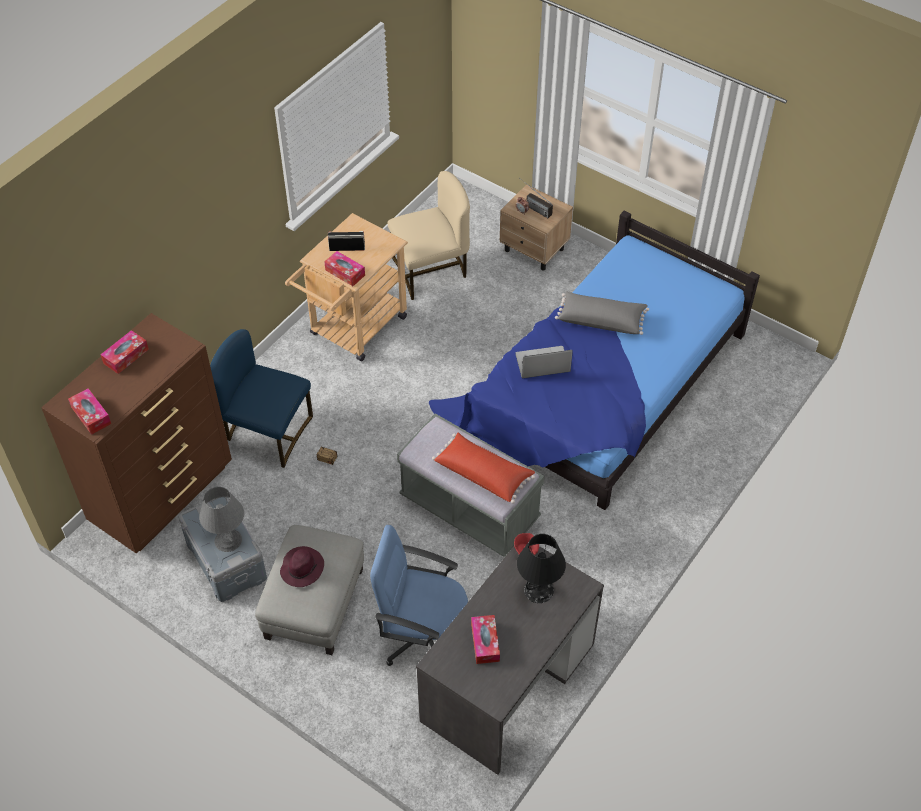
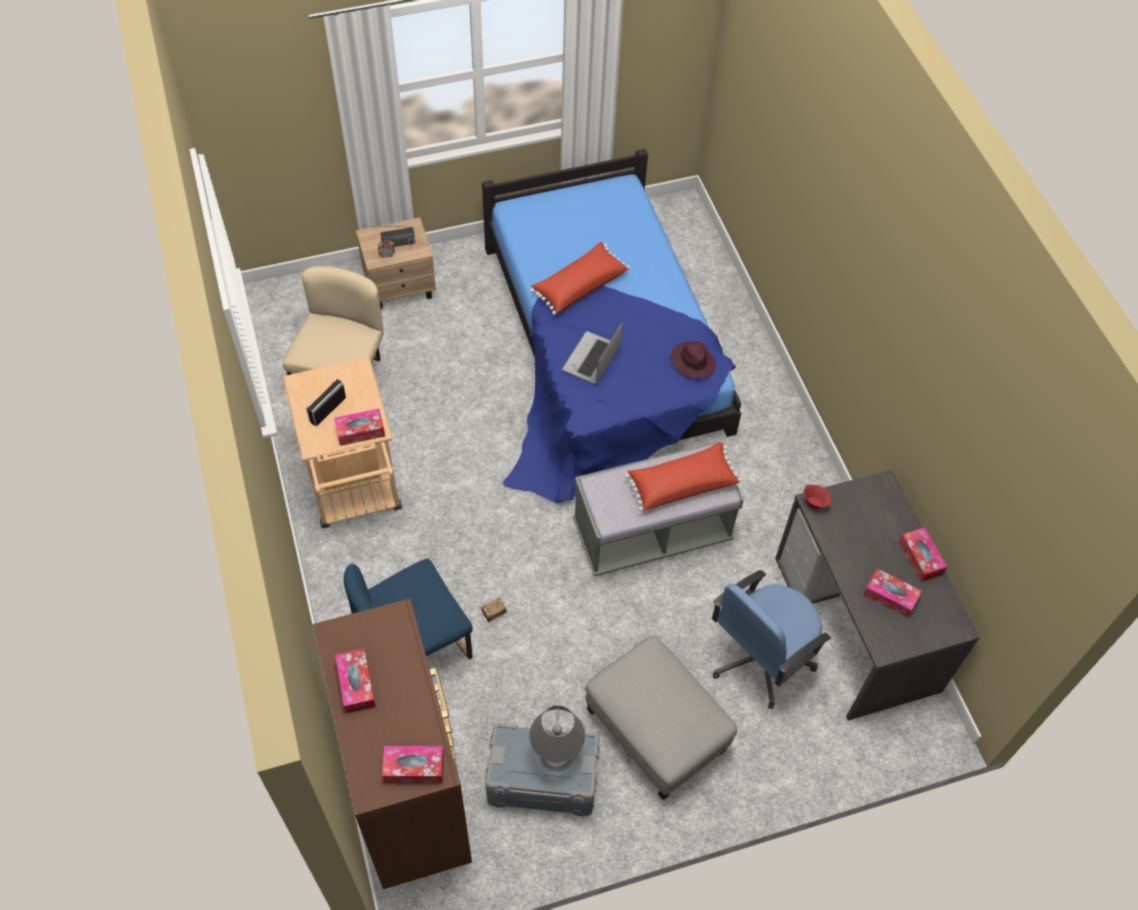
camera: 55 degrees left, 5 degrees up
(302, 568) = (652, 705): purple hat -> purple hat (692, 361)
(538, 590) = (863, 520): black table lamp -> none
(538, 645) = (920, 558): none -> tissue box
(601, 320) = (579, 285): grey pillow -> red pillow

